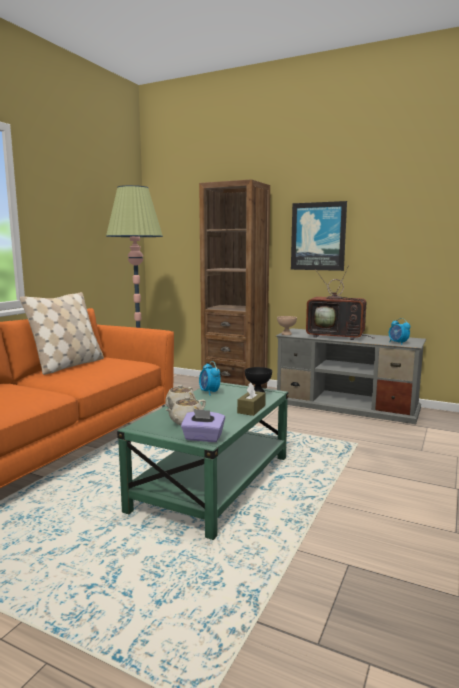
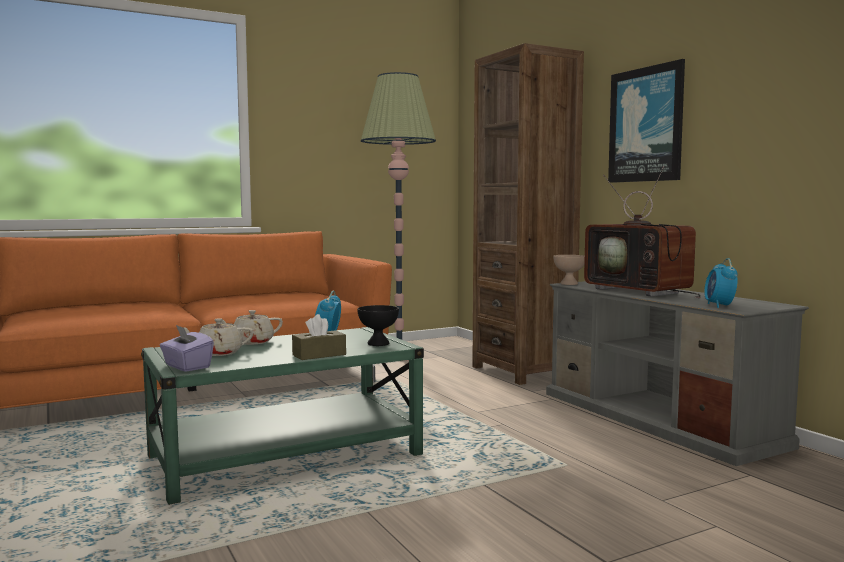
camera: 35 degrees right, 5 degrees down
(68, 365) = (257, 295): beige pillow -> none

